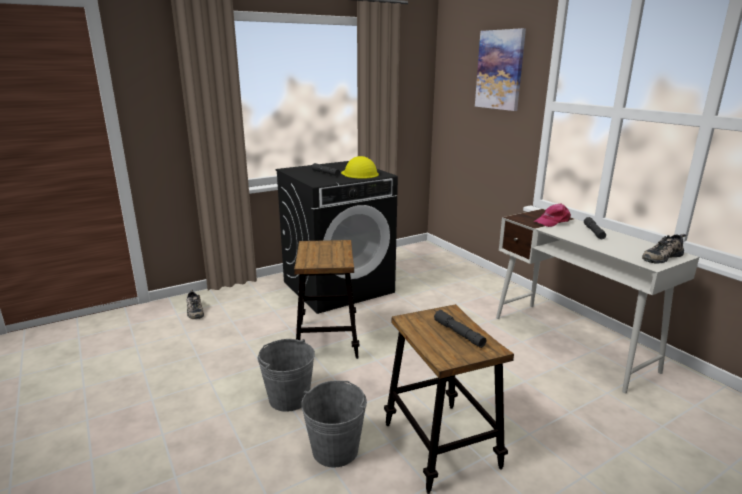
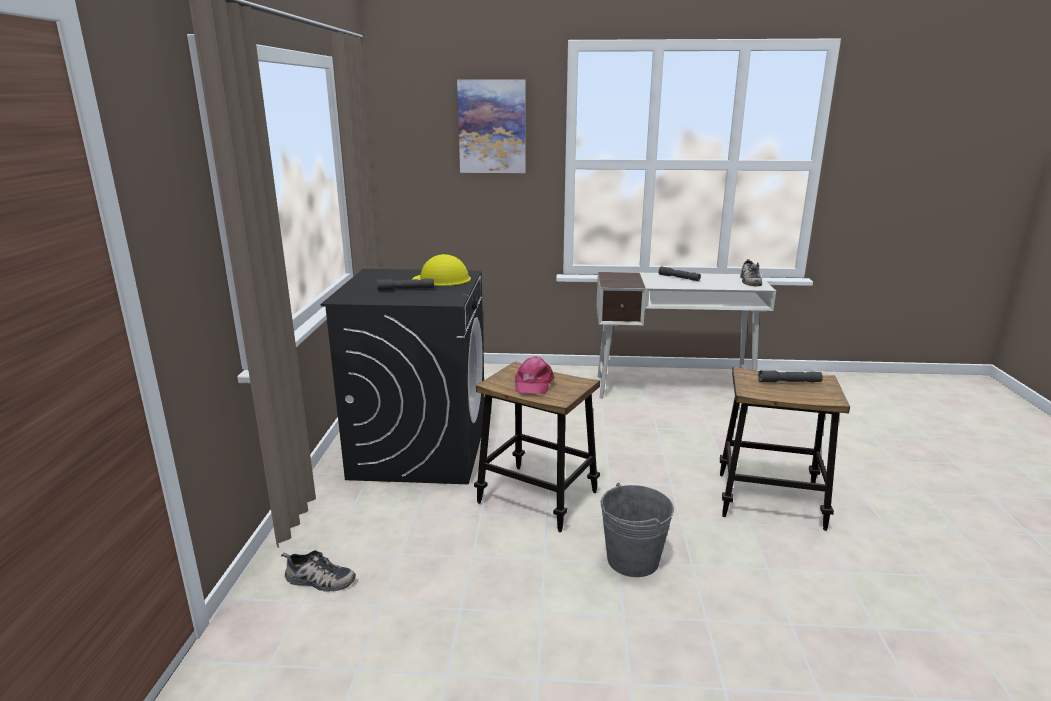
camera: 55 degrees left, 0 degrees up
(335, 449) = (742, 558): grey bucket -> none
(552, 221) = (637, 279): pink cap -> pink cap (533, 384)

